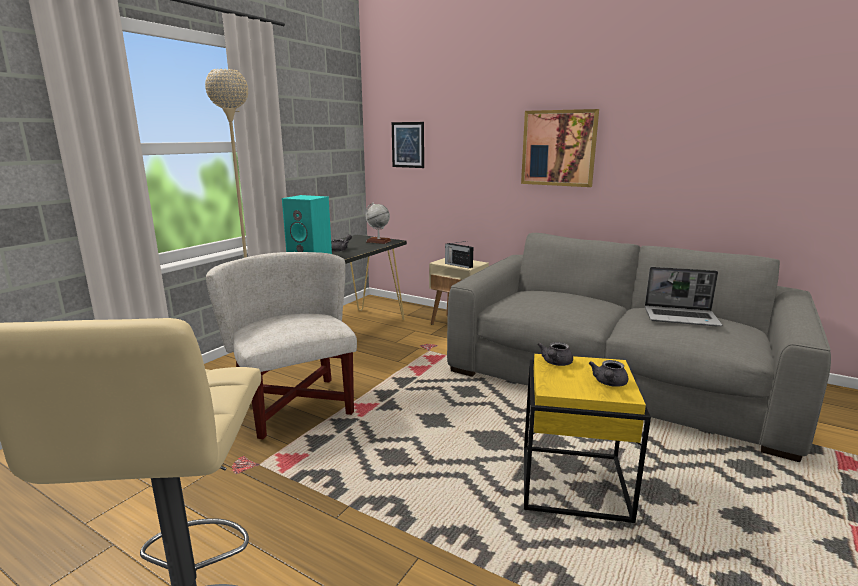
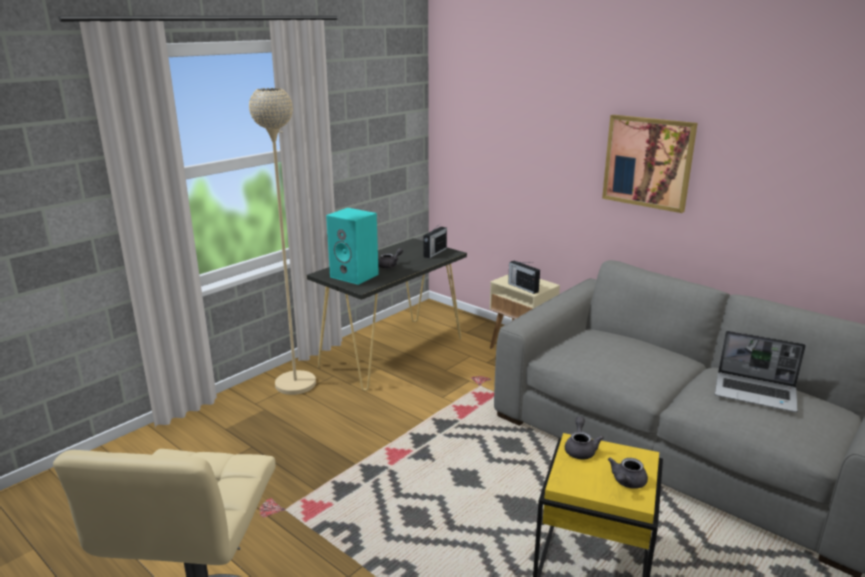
camera: 10 degrees right, 5 degrees up
(295, 406) = (328, 445): white armchair -> none
(378, 241) = (434, 253): globe -> radio
(408, 145) = (477, 136): picture -> none
(555, 363) = (580, 449): grey teapot -> grey teapot turned 150 degrees clockwise

